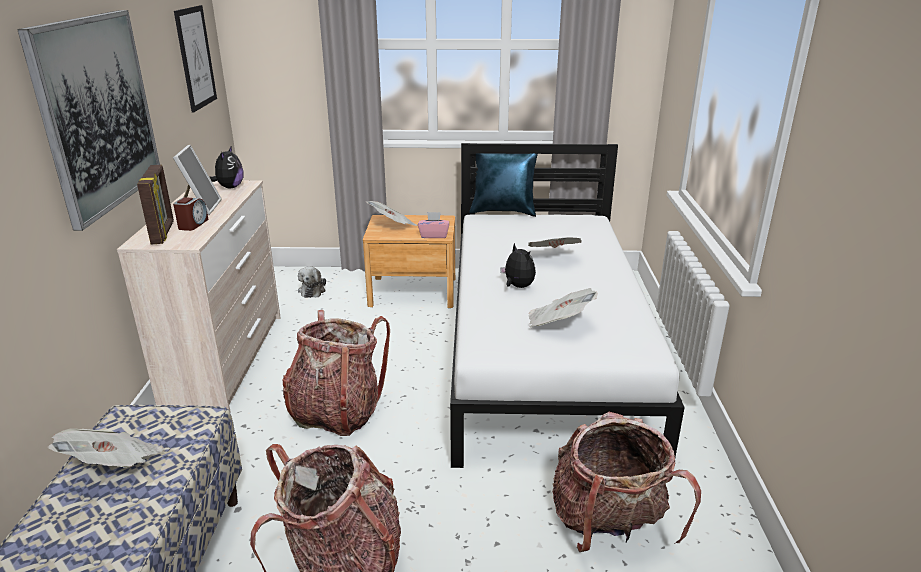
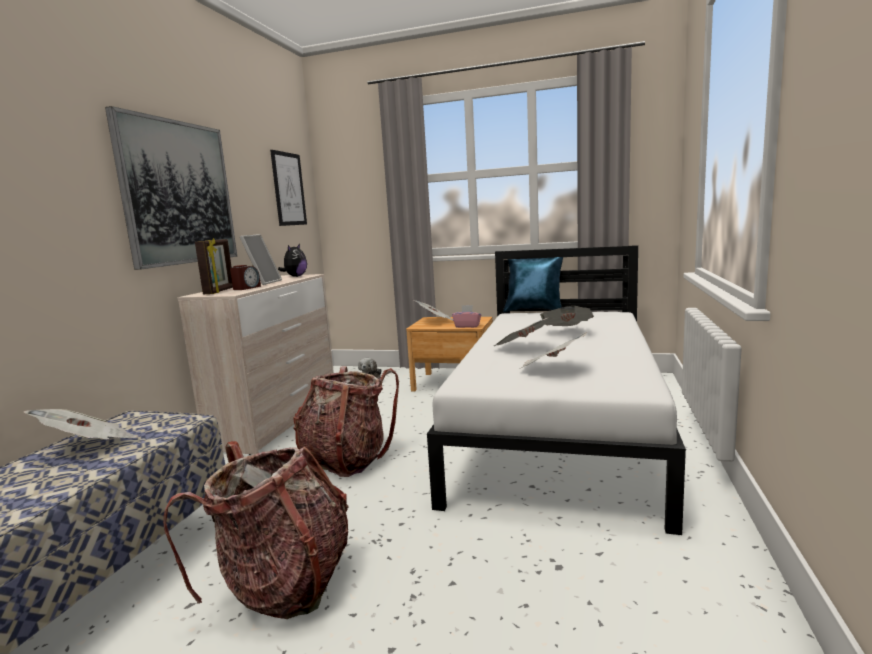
camera: 15 degrees right, 15 degrees down
(517, 286) = (522, 348): plush toy -> newspaper
(609, 526) = (590, 581): backpack -> none

